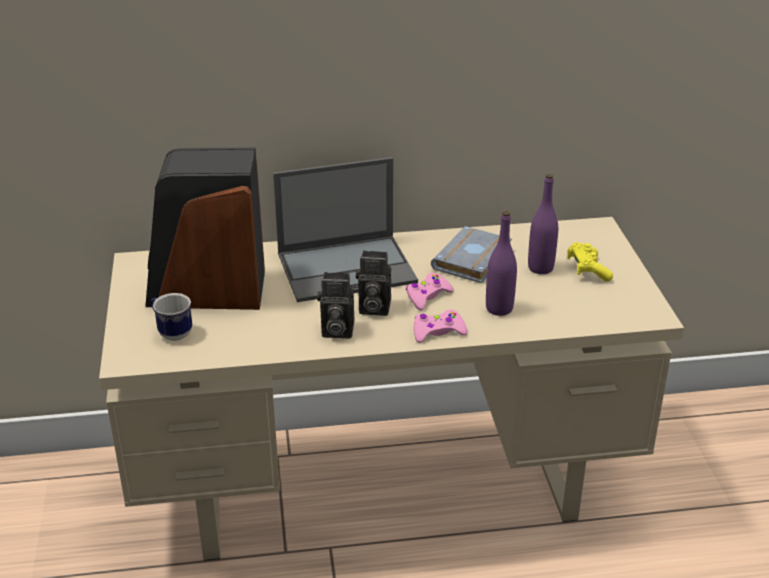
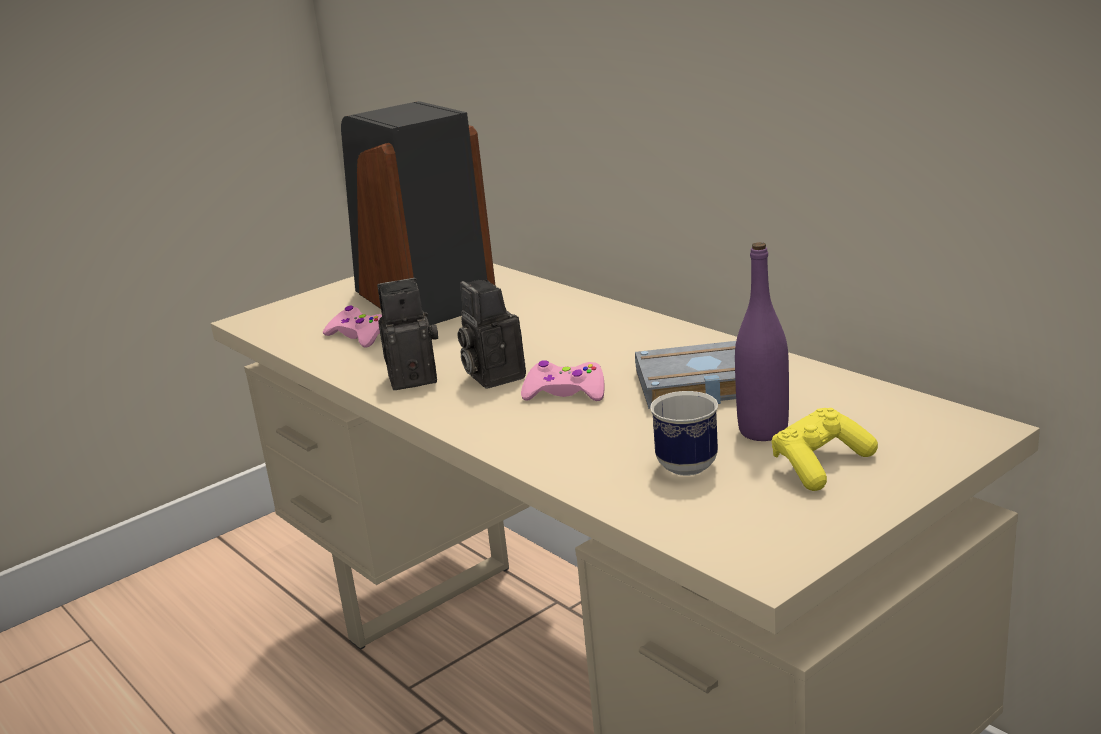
camera: 60 degrees right, 10 degrees down
(172, 332) = (320, 316): mug -> mug (686, 461)
(335, 330) = (415, 377): camera -> camera turned 105 degrees clockwise
(348, 268) = (566, 333): laptop -> none
(438, 332) = (486, 427): pink game controller -> pink game controller (358, 336)
(499, 309) = (600, 443): purple bottle -> none

